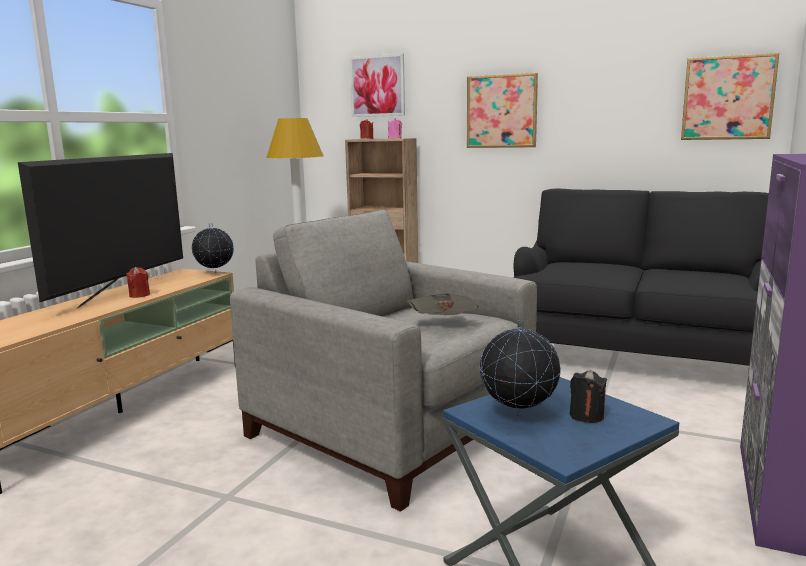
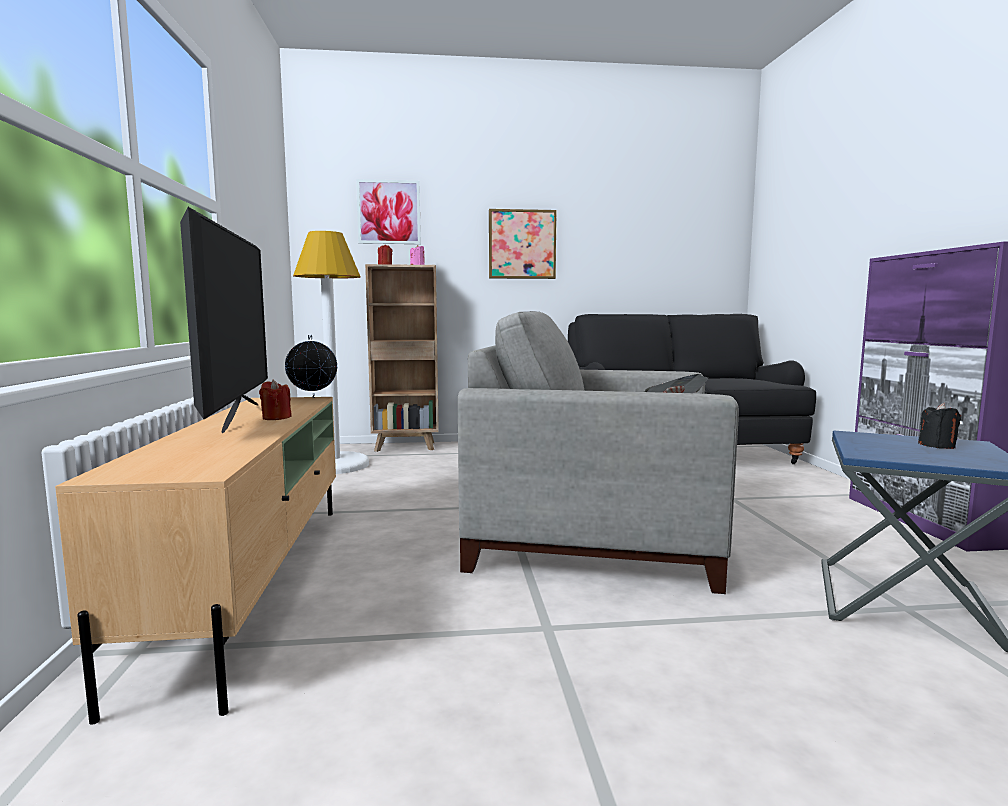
camera: 30 degrees left, 5 degrees down
(518, 415) = (900, 452): globe -> none
(727, 98) = (706, 241): picture -> none

